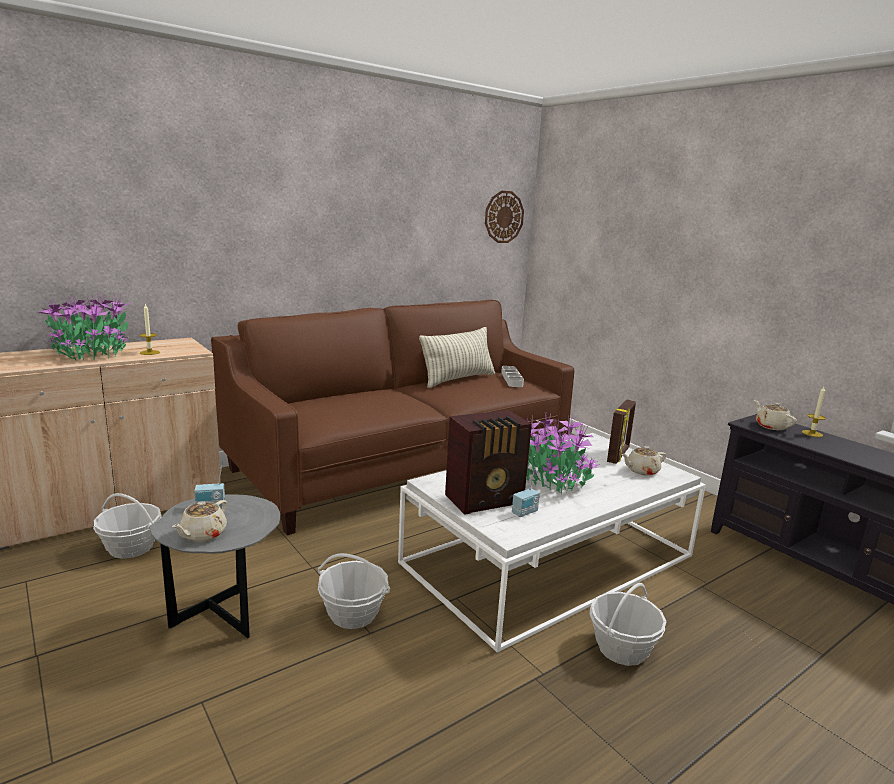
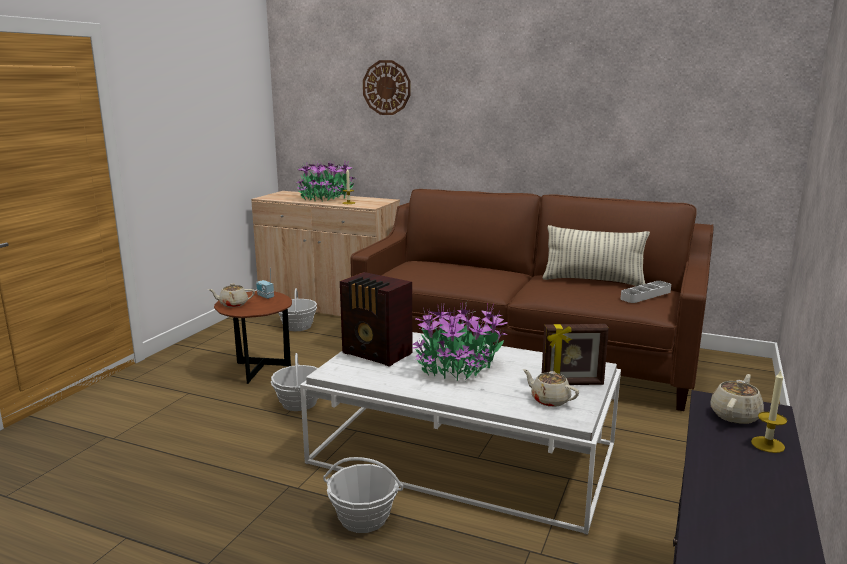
camera: 60 degrees right, 0 degrees up
(224, 618) = (258, 372): grey side table -> brown side table
(504, 217) = (757, 103): wall clock -> wall clock (386, 87)
(525, 513) = (374, 370): radio -> none

